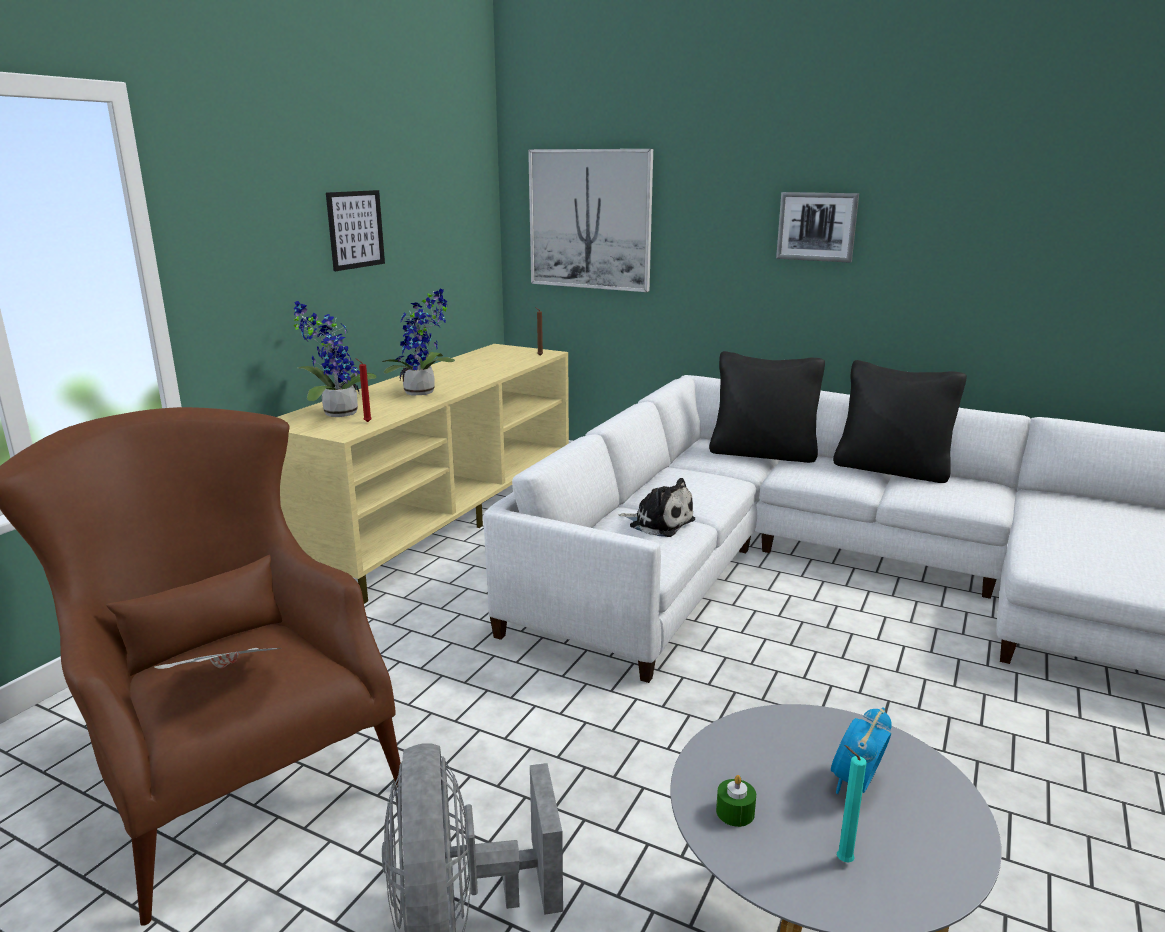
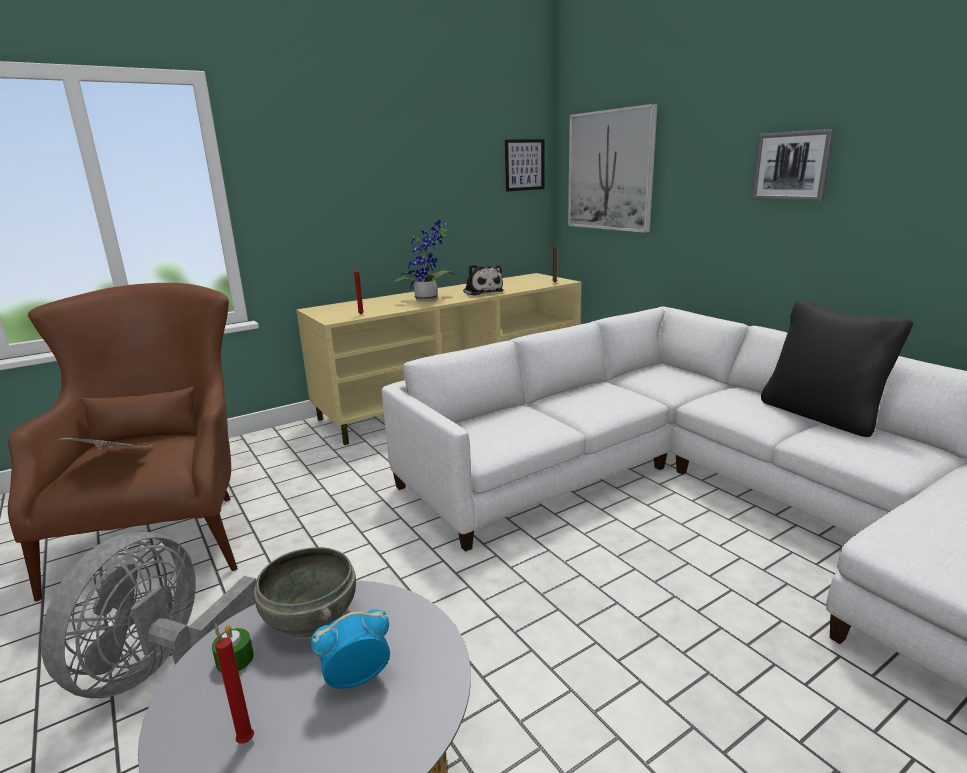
camera: 30 degrees right, 0 degrees up
(336, 413) = (353, 307): potted plant -> none
(355, 229) = (400, 177): picture -> picture (524, 165)
(659, 523) = (532, 422): plush toy -> plush toy (482, 292)
(747, 756) = (309, 619): none -> grey bowl
(763, 453) = (701, 382): black pillow -> none
(841, 860) = (245, 739): turquoise candle -> red candle

